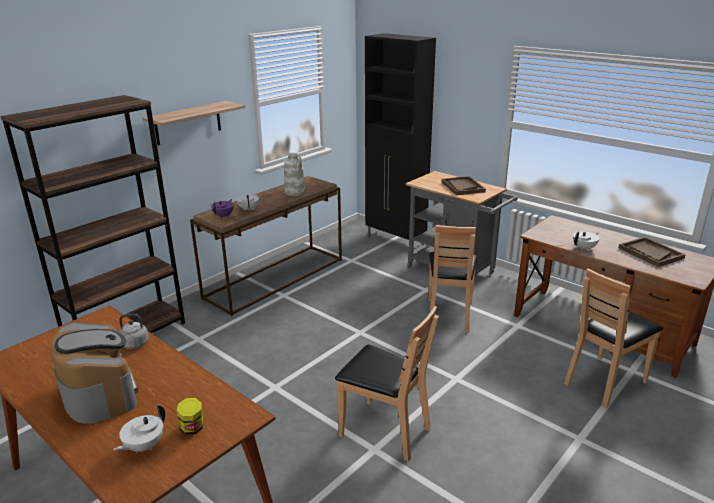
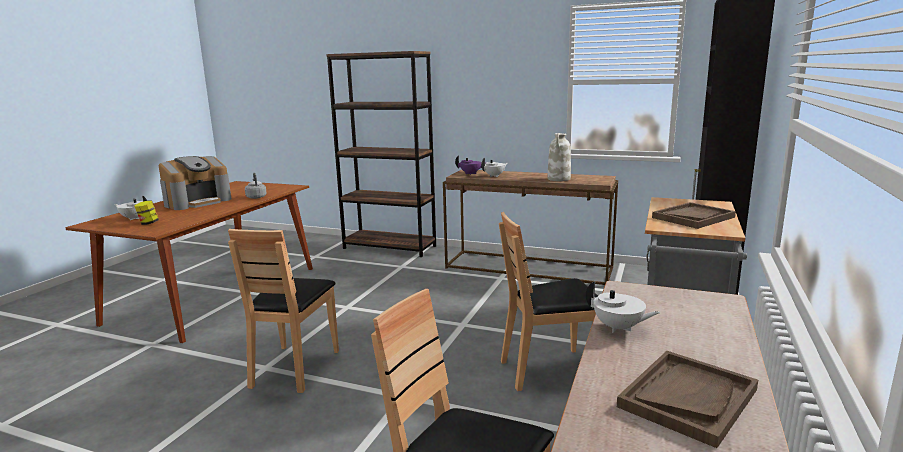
camera: 70 degrees right, 10 degrees down
(188, 123) = (487, 86): shelf -> none

